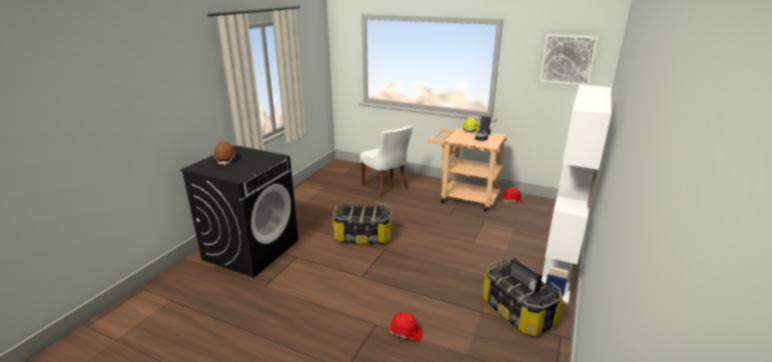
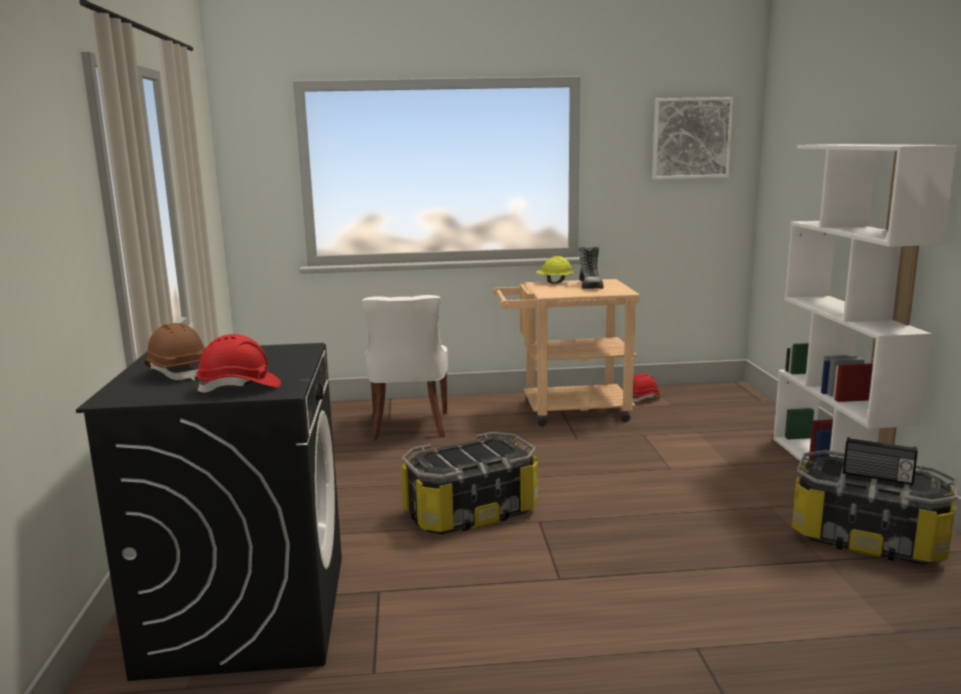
camera: 30 degrees left, 10 degrees down
(386, 187) = (409, 427): white chair -> white chair turned 60 degrees clockwise
(406, 333) = (765, 639): red hard hat -> red hard hat (240, 387)

